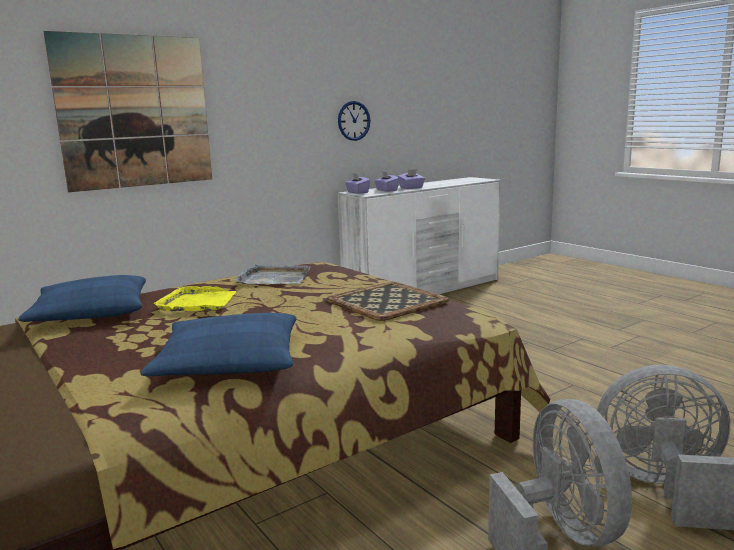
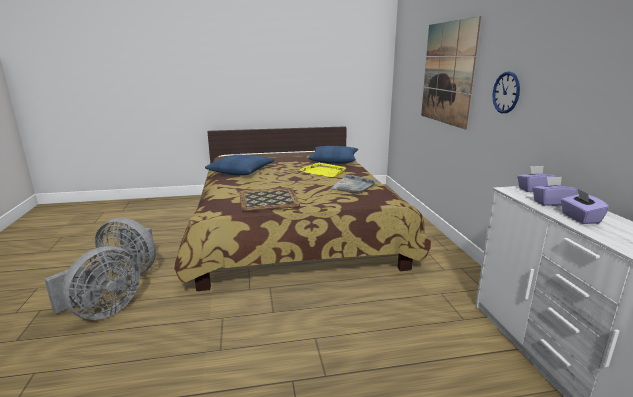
camera: 115 degrees right, 5 degrees up
(354, 120) = (588, 104): wall clock -> wall clock (506, 92)

